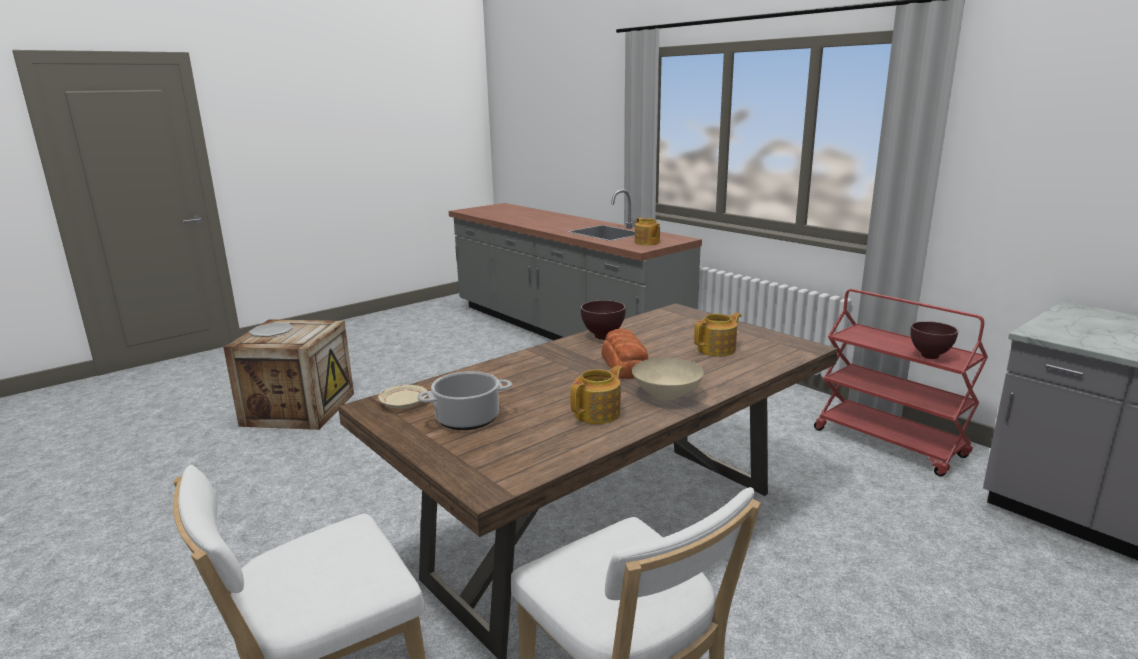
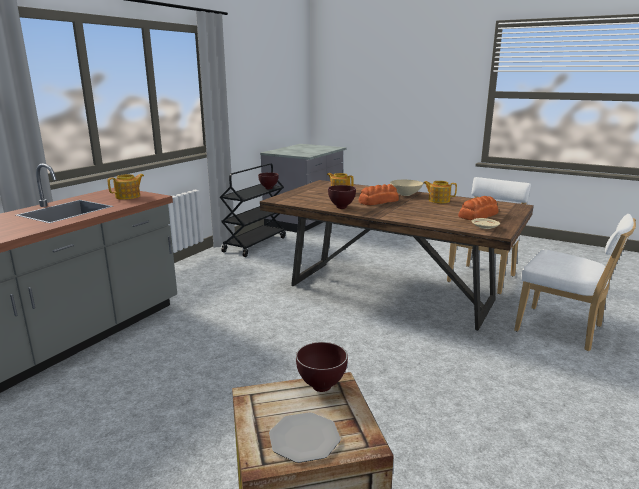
camera: 110 degrees left, 0 degrees up
(305, 339) = (323, 387): none -> brown bowl
(467, 419) = (478, 215): cooking pot -> bread
(890, 443) = (255, 244): red cart -> black cart

